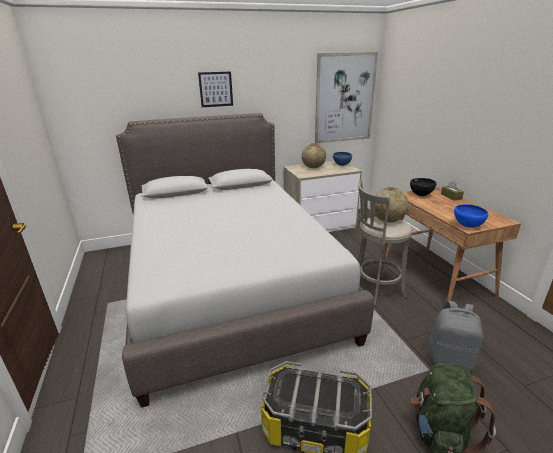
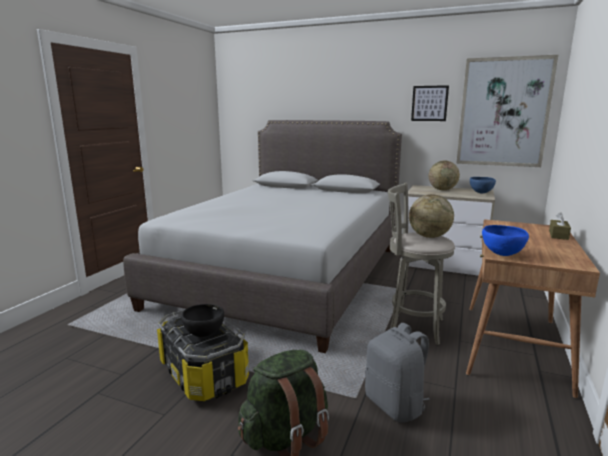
camera: 40 degrees right, 10 degrees down
(216, 89) = (348, 96): picture -> picture (429, 103)
(421, 195) = (515, 226): black bowl -> black bowl (204, 335)

